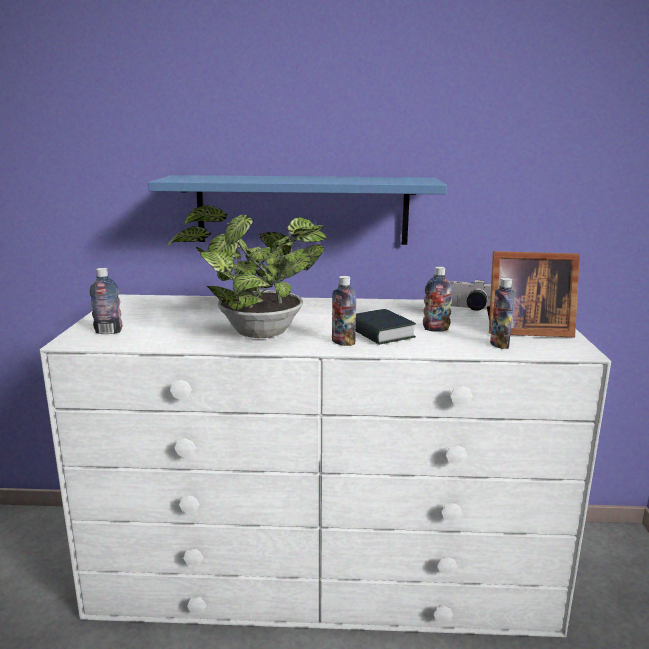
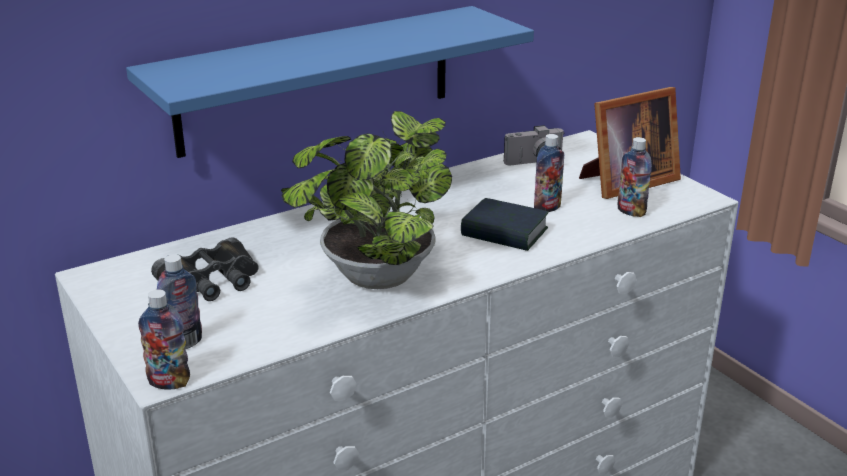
camera: 35 degrees left, 10 degrees up
(173, 313) = (211, 280): none -> black binoculars
(343, 342) = (488, 260): bottle -> bottle (169, 382)

